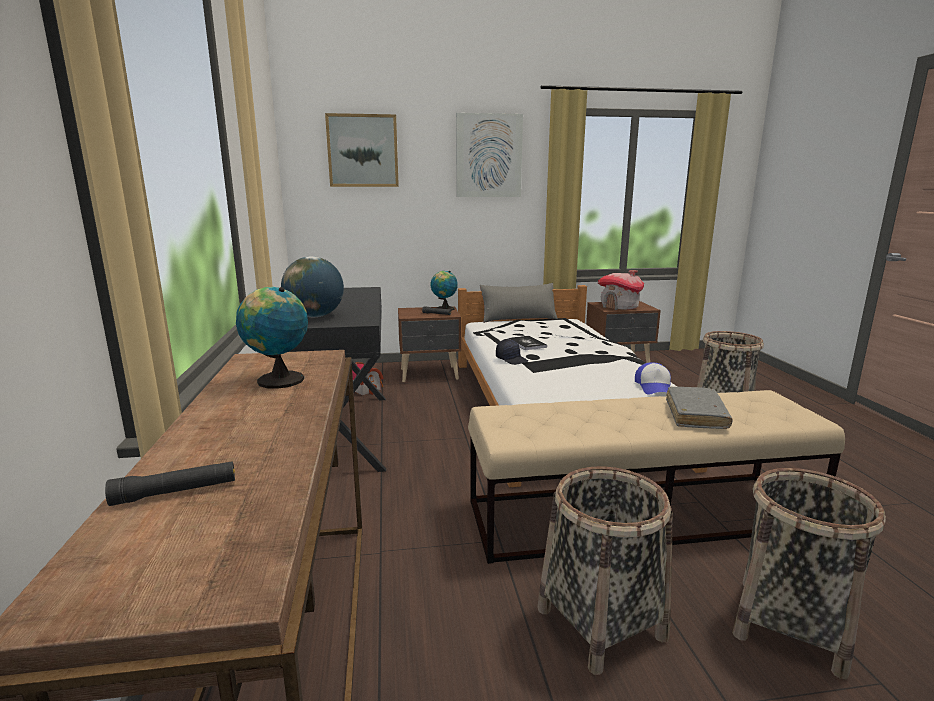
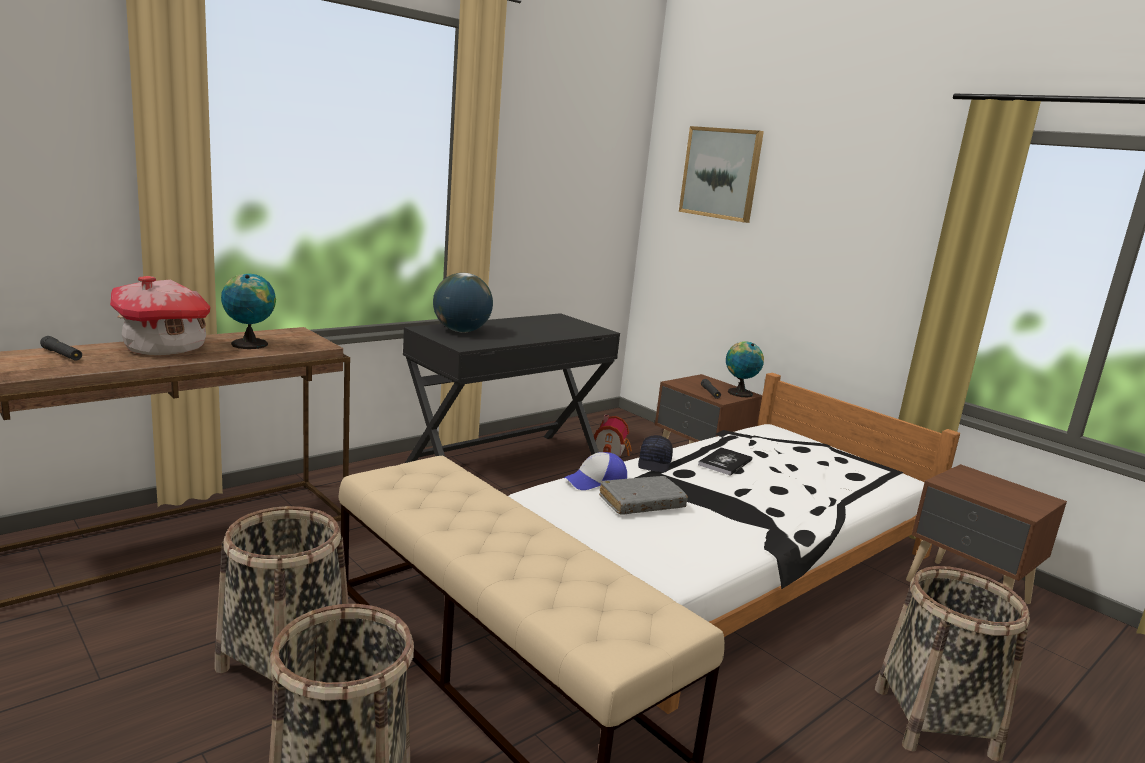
camera: 55 degrees right, 0 degrees up
(488, 156) = (869, 196): picture -> none
(518, 319) = (834, 445): grey pillow -> none
(619, 307) = (981, 488): toy house -> toy house (165, 348)
(654, 387) = (677, 559): cap -> cap (596, 481)
(695, 415) = (534, 568): grey book -> grey book (641, 503)

